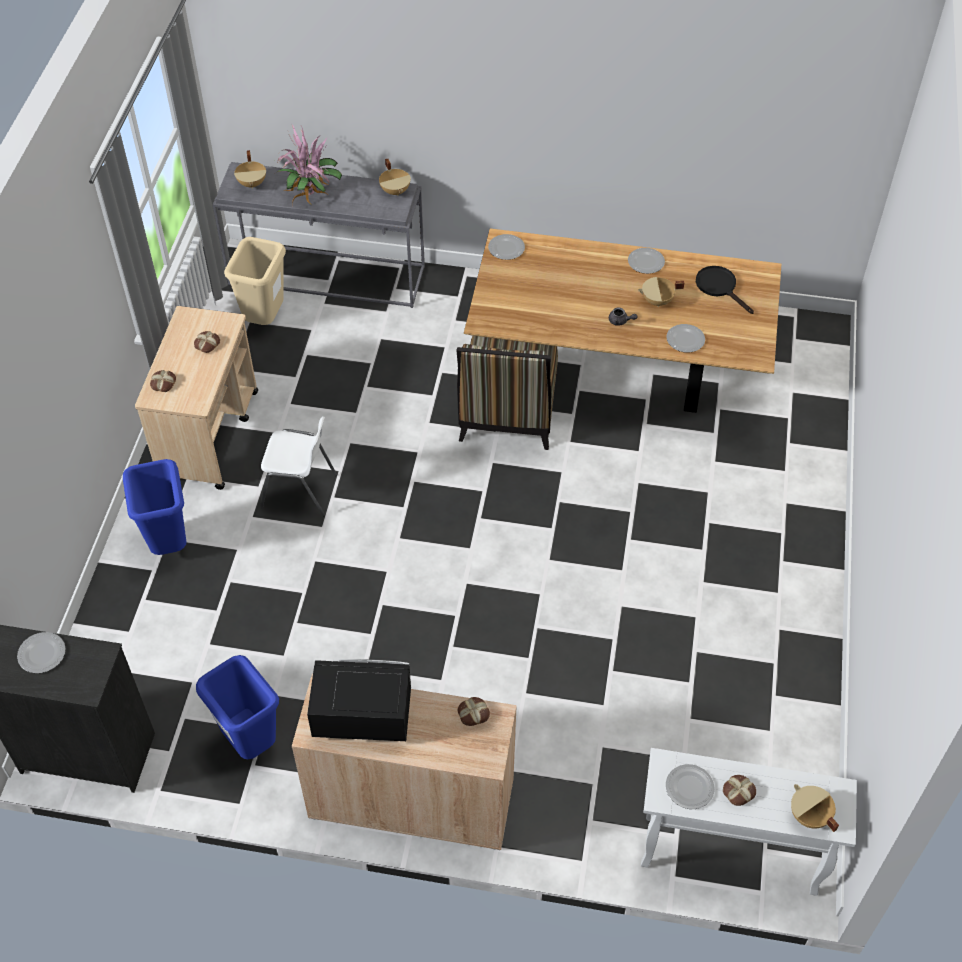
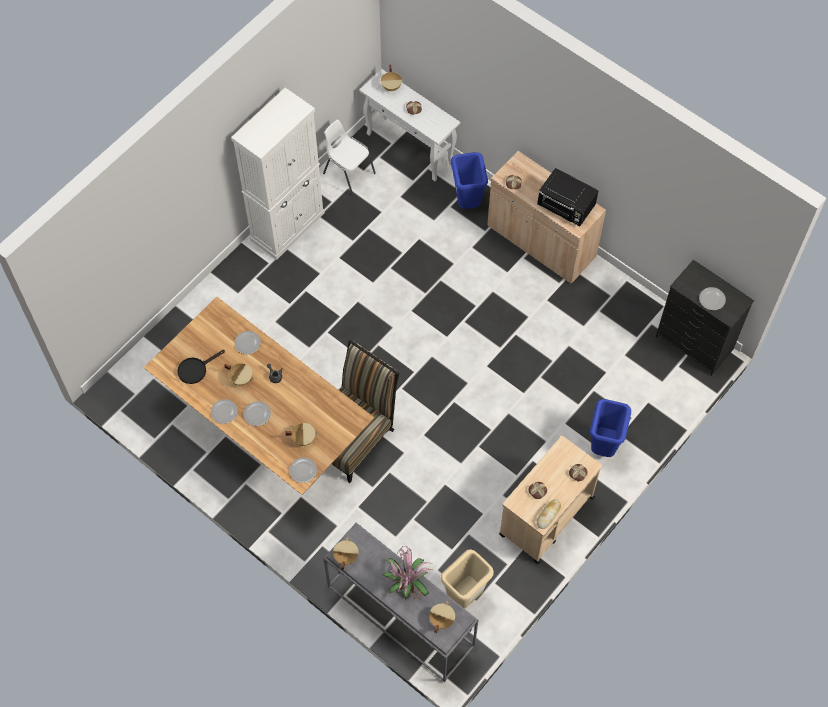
camera: 150 degrees left, 10 degrees up
(180, 326) = (548, 515): none -> bread
(250, 742) = (607, 307): blue trash can -> blue trash can (467, 202)
(300, 491) = (509, 444): white chair -> white chair (348, 173)
(531, 277) = (303, 438): none -> beige cooking pot
(689, 787) = (434, 120): plate -> plate (257, 414)
(719, 287) = (196, 369): black frying pan -> black frying pan turned 60 degrees clockwise
(804, 625) = (287, 226): none -> white cabinet

